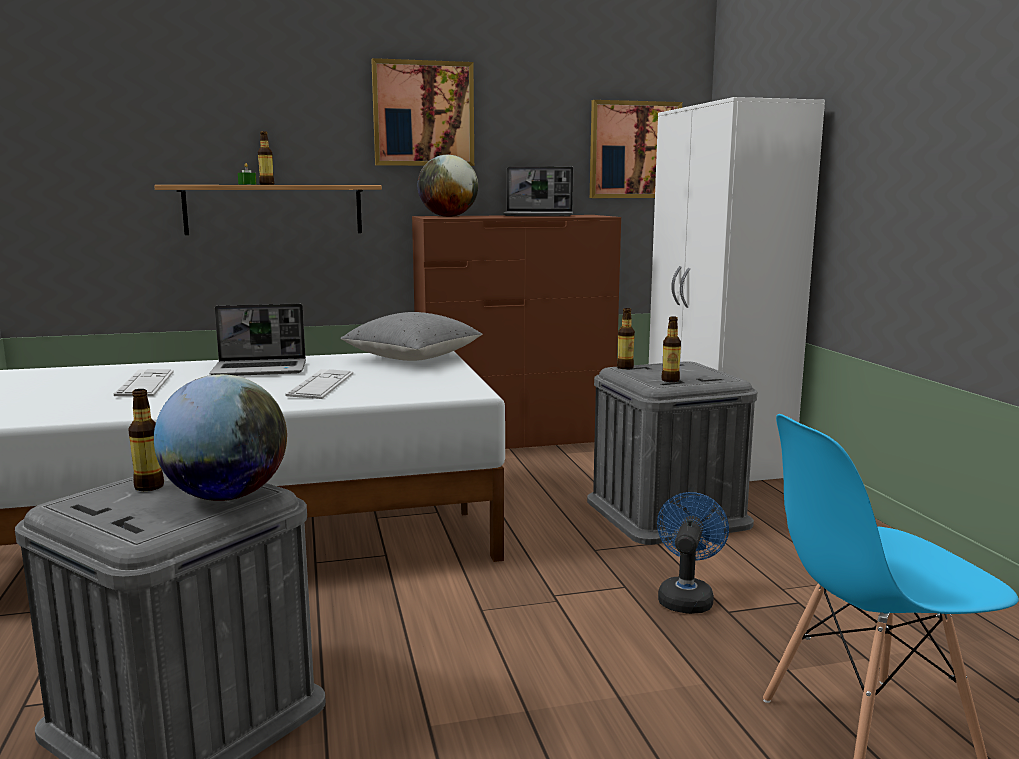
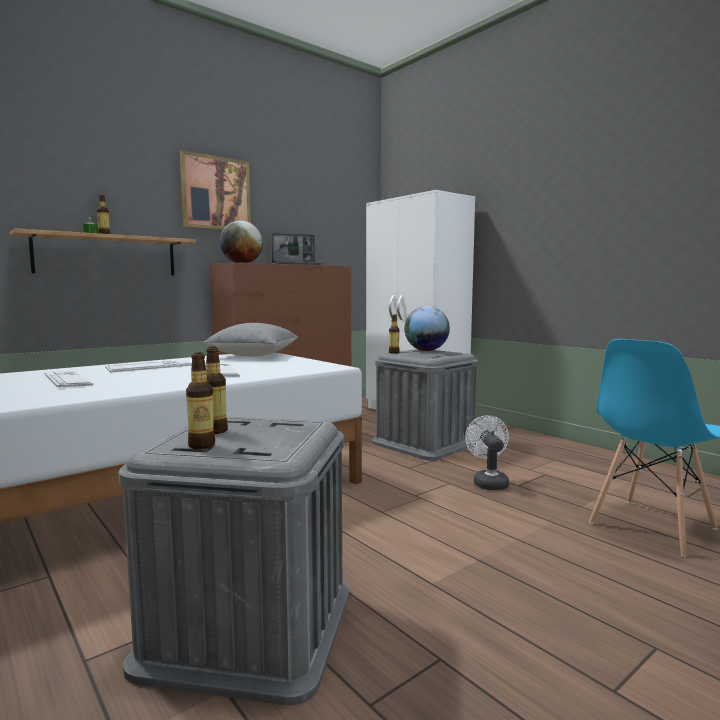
camera: 25 degrees left, 5 degrees down
(226, 496) = (292, 428): globe -> globe (426, 350)
(261, 369) = (151, 367): laptop -> keyboard
(634, 150) = (342, 228): picture -> none
(670, 380) = (433, 355): bottle -> bottle (201, 445)
(686, 597) = (488, 482): blue fan -> white fan

